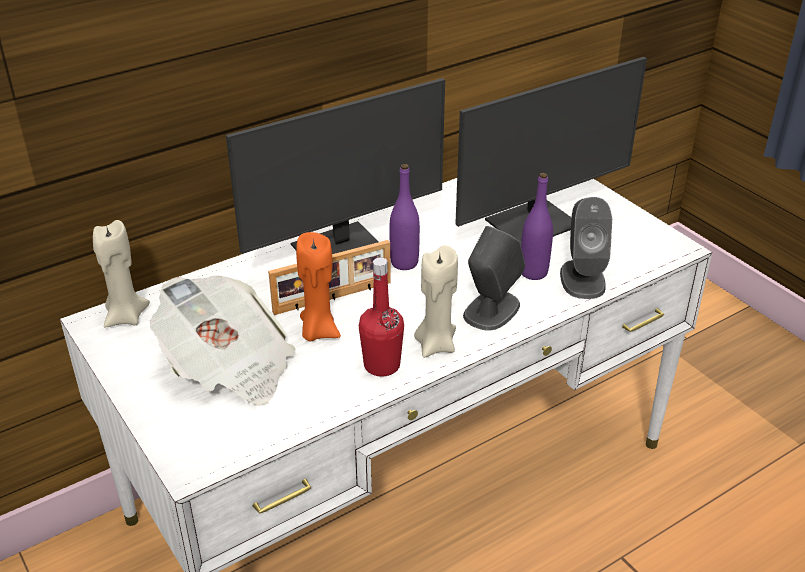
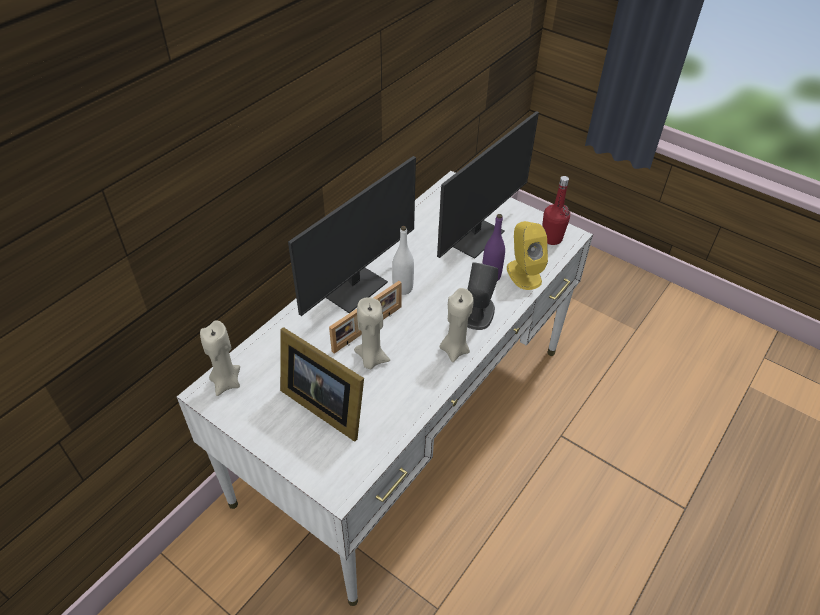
camera: 20 degrees left, 10 degrees up
(229, 367) = (324, 404): newspaper -> picture frame
(318, 331) = (371, 359): orange candle -> beige candle
(382, 365) = (427, 375): red bottle -> red bottle (551, 238)
(404, 263) = (403, 288): purple bottle -> white bottle
(582, 279) = (523, 274): grey speaker -> yellow speaker

